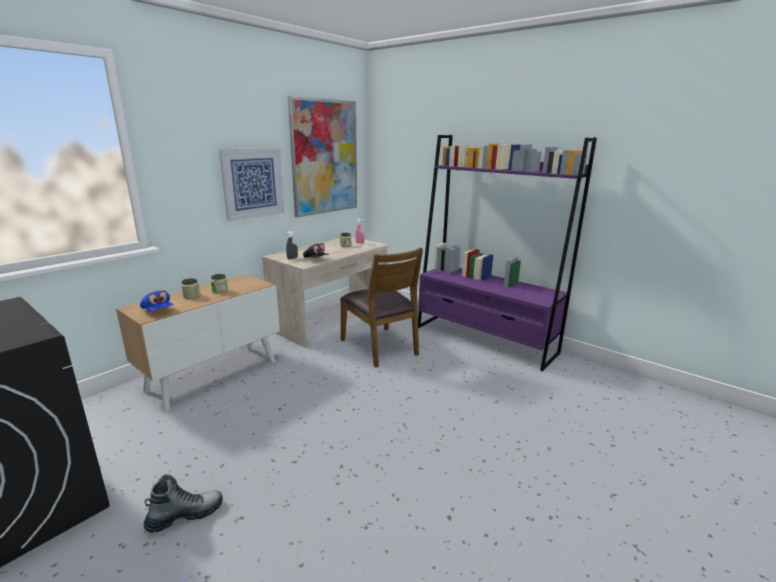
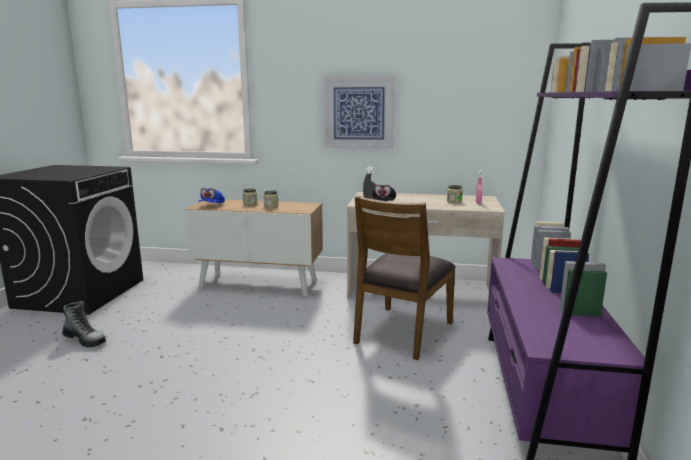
camera: 60 degrees right, 5 degrees down
(325, 157) = (466, 89): picture -> none

